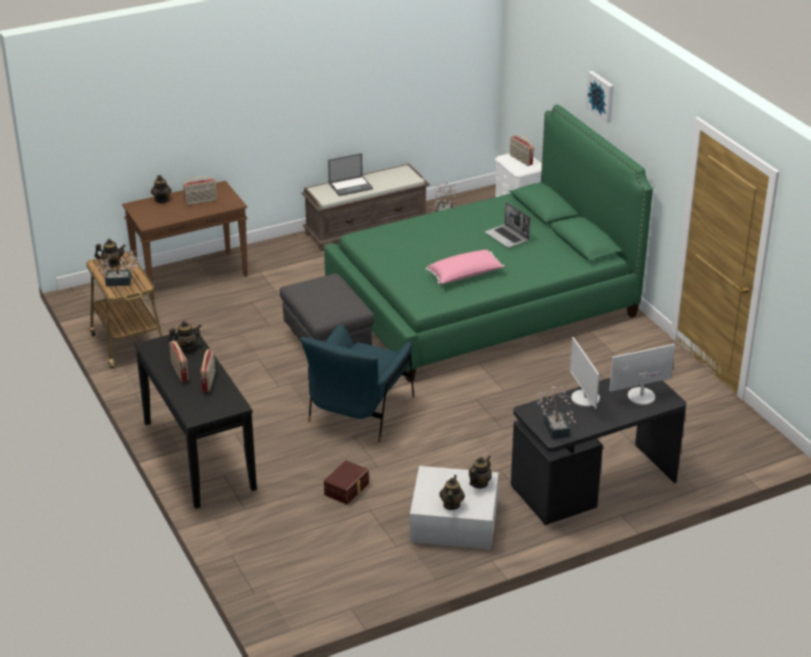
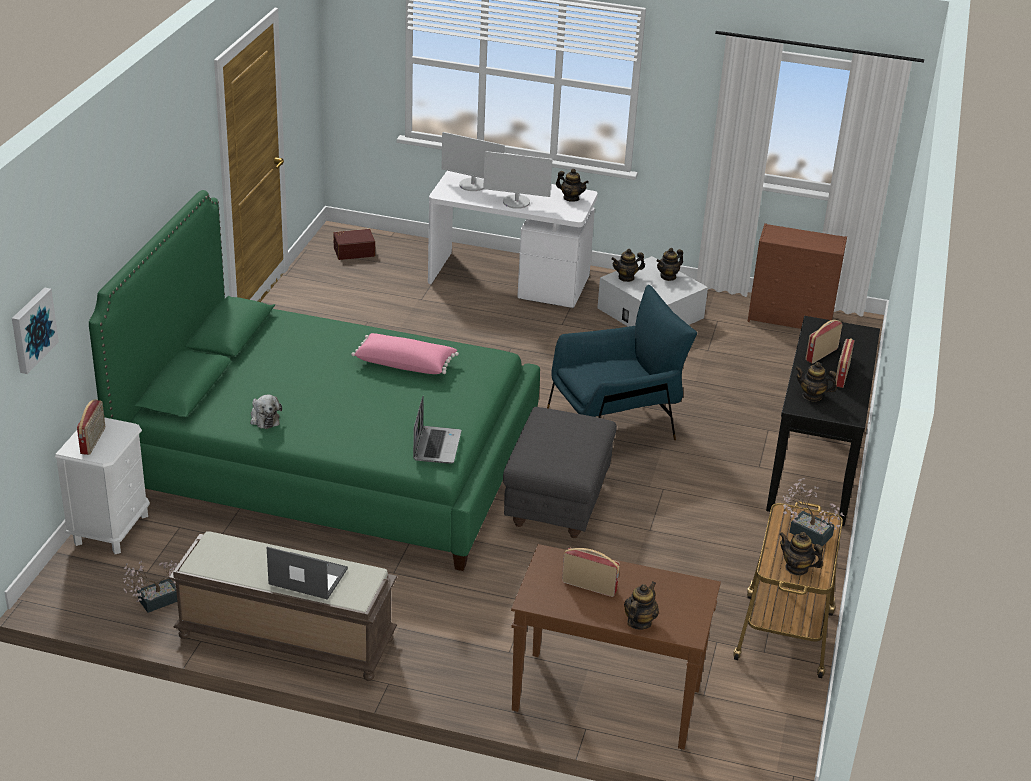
camera: 140 degrees left, 0 degrees up
(341, 587) = (791, 319): none -> brown dresser
(347, 489) = (708, 372): brown storage box -> brown storage box (354, 251)
(479, 215) = (264, 418): none -> plush toy
(507, 237) = (289, 377): laptop -> laptop (436, 446)
(556, 427) = (571, 198): potted plant -> teapot
(585, 398) = (516, 202): monitor -> monitor turned 75 degrees clockwise
(593, 486) = (510, 281): black desk -> white desk
(601, 96) = (127, 200): picture -> picture (32, 329)

